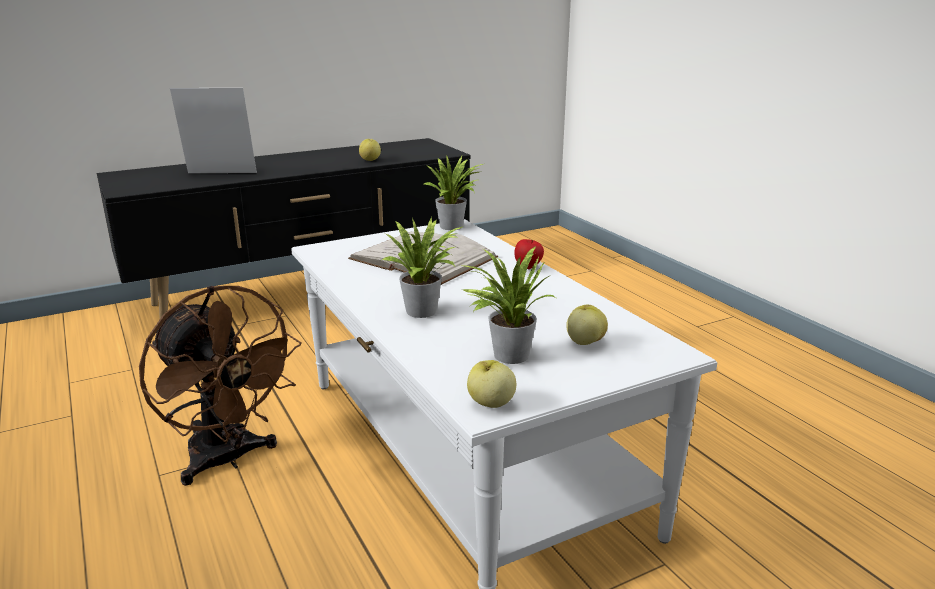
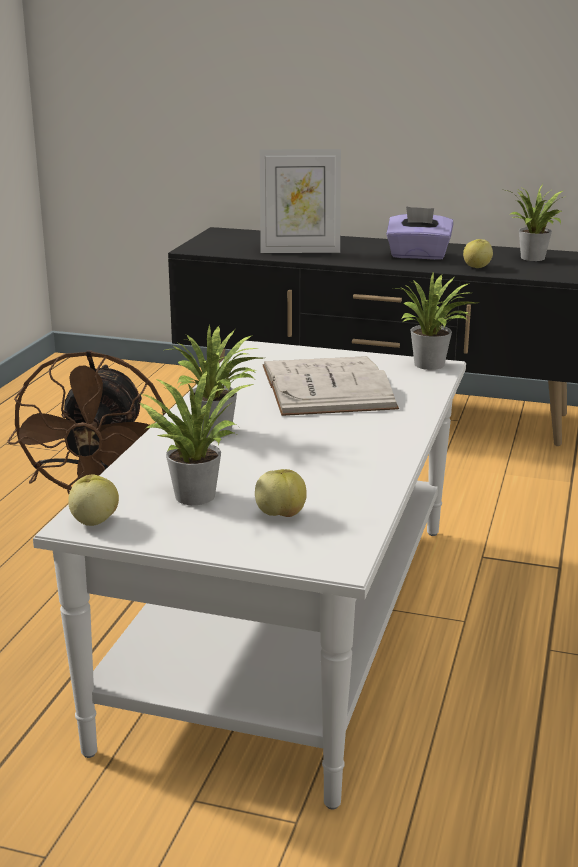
camera: 45 degrees right, 0 degrees up
(220, 174) = (300, 250): picture frame -> picture frame turned 135 degrees clockwise
(315, 161) = (418, 255): none -> purple tissue box
(390, 149) = (532, 259): none -> potted plant
(528, 268) = (402, 431): apple -> none

